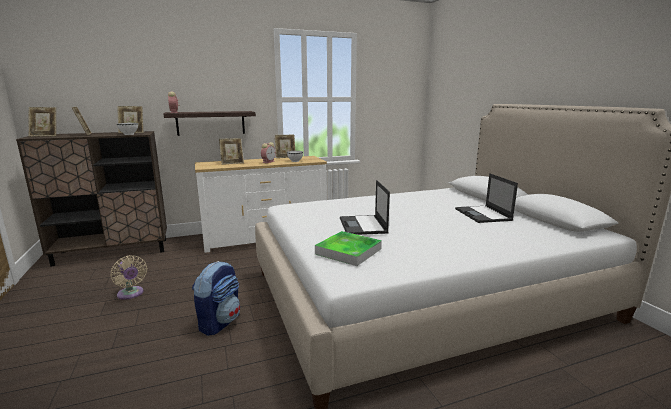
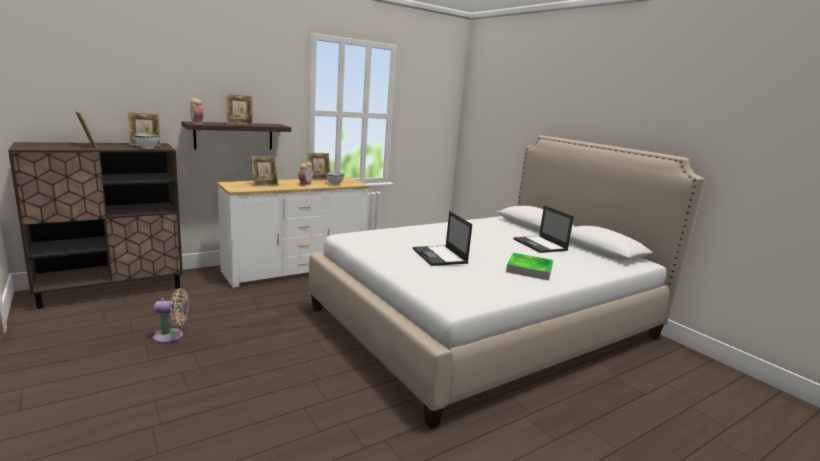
camera: 15 degrees left, 0 degrees up
(45, 136) = (38, 146): picture frame -> picture frame (239, 124)
(131, 294) = (172, 336): beige fan -> beige fan turned 45 degrees counterclockwise
(219, 322) = (294, 359): backpack -> none
(348, 251) = (443, 281): tray -> tray (529, 269)

